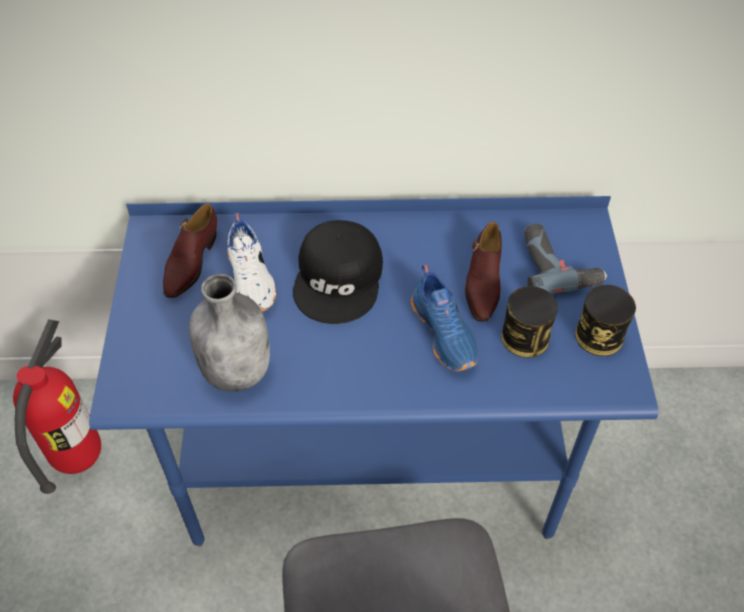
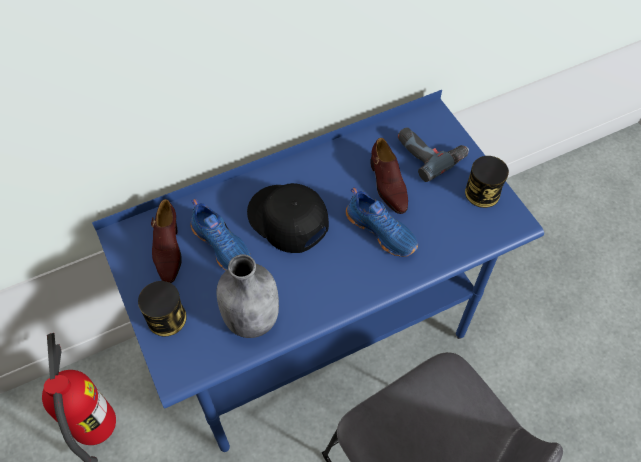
camera: 25 degrees left, 5 degrees up
(252, 280) = (223, 245): white shoe -> blue shoe
(340, 279) = (287, 219): black cap -> black cap turned 150 degrees clockwise
(525, 337) = (436, 213): can -> can (167, 318)

